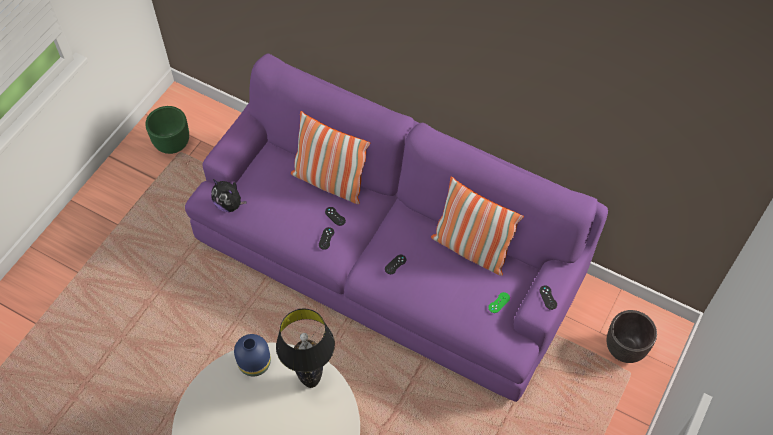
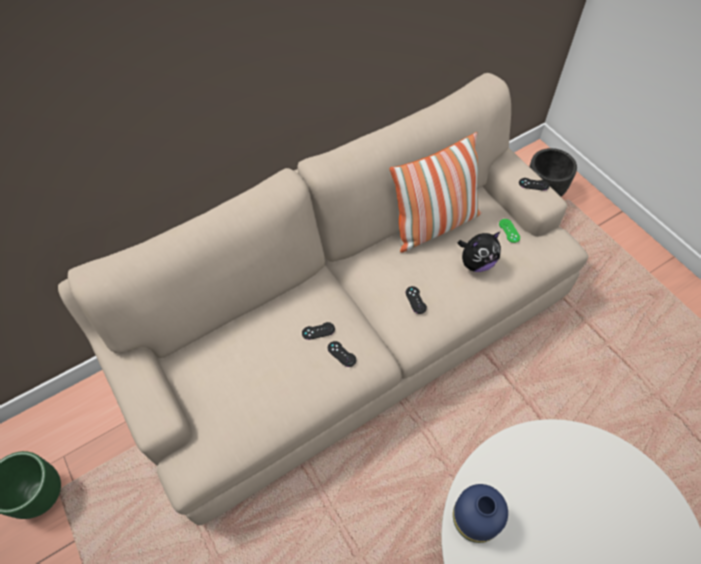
camera: 60 degrees left, 0 degrees up
(229, 204) = (220, 446): plush toy -> plush toy (476, 263)
(311, 381) = (527, 459): black table lamp -> none
(329, 182) = (268, 316): pillow -> none
(387, 260) = (352, 330): purple sofa -> beige sofa

